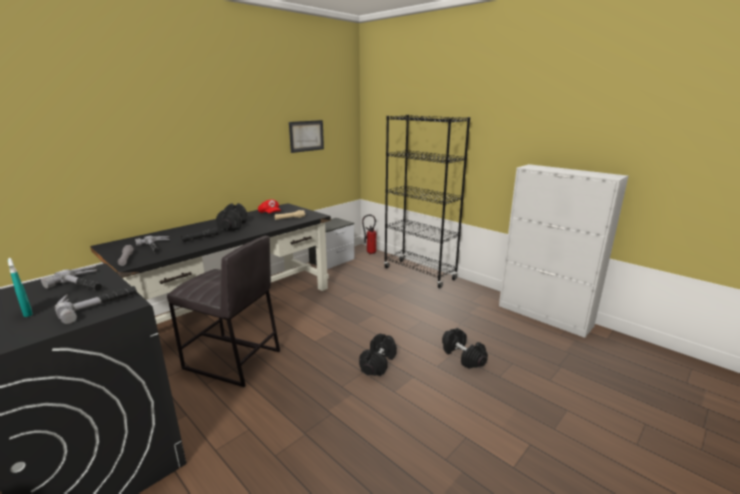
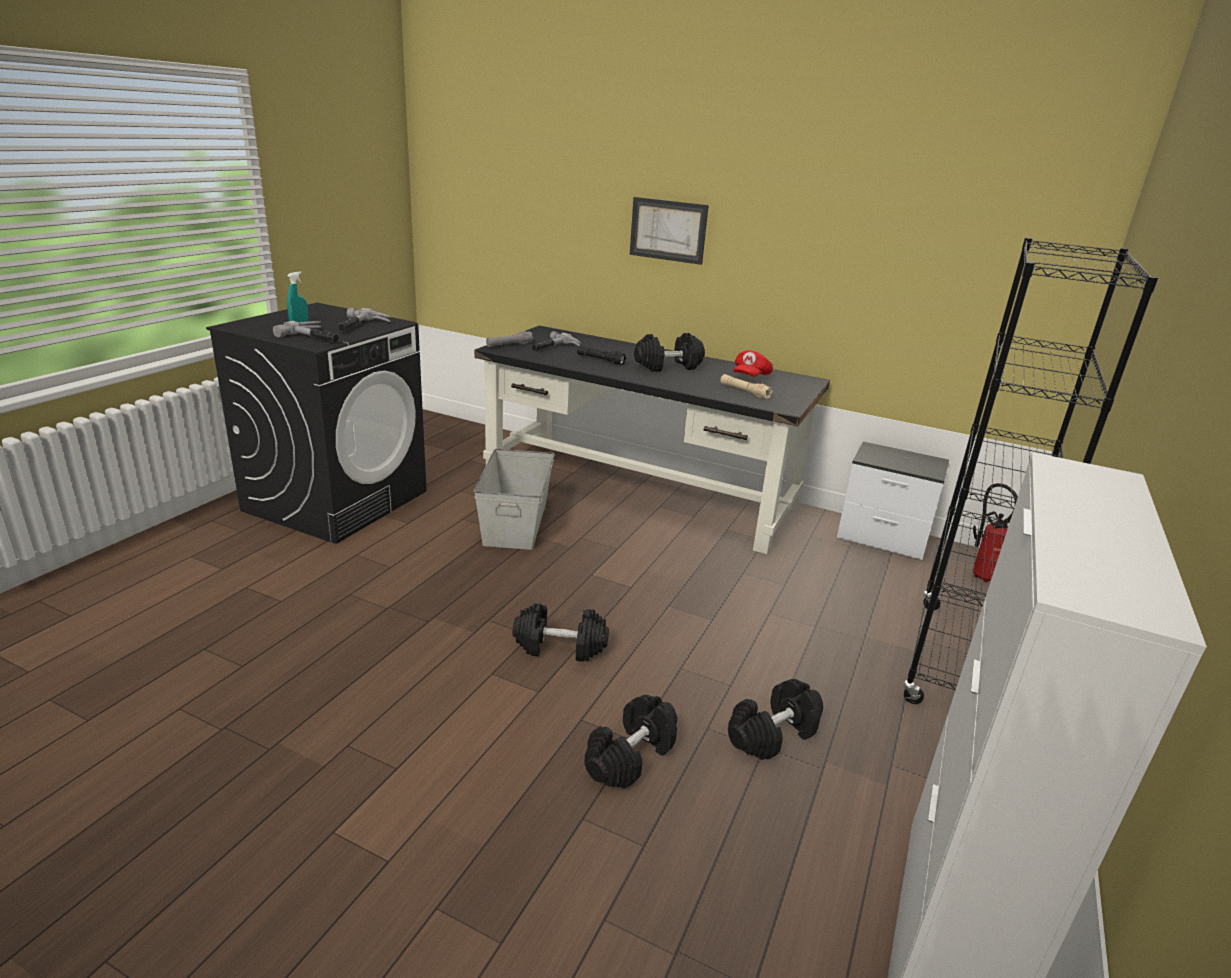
camera: 70 degrees right, 5 degrees up
(232, 360) = (515, 522): grey stool -> grey storage box
(306, 136) = (920, 258): picture -> picture (668, 230)
(453, 319) = (773, 735): none -> black dumbbell

